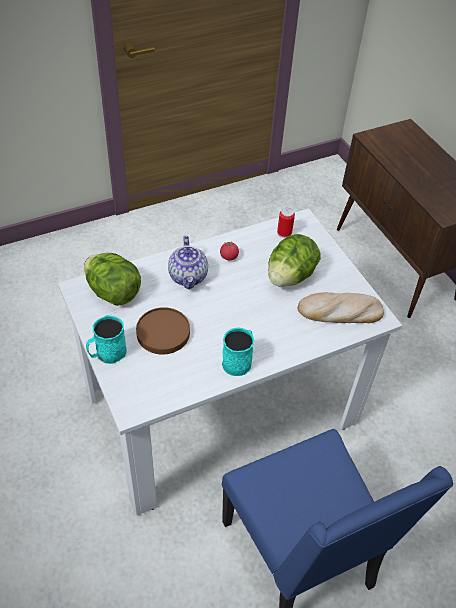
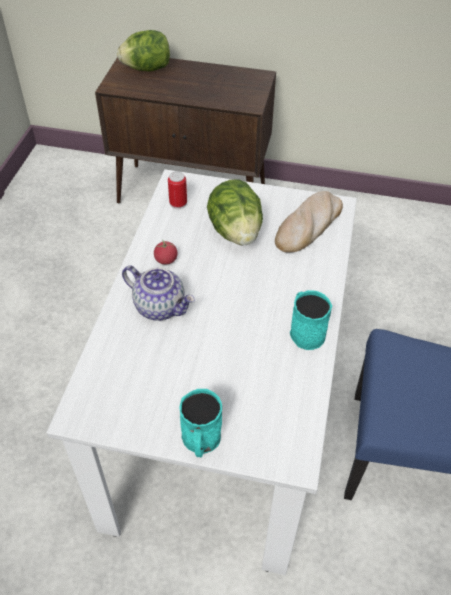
camera: 50 degrees left, 0 degrees up
(113, 292) = (117, 385): lettuce -> lettuce (147, 69)
(162, 333) = (216, 372): brown plate -> none

